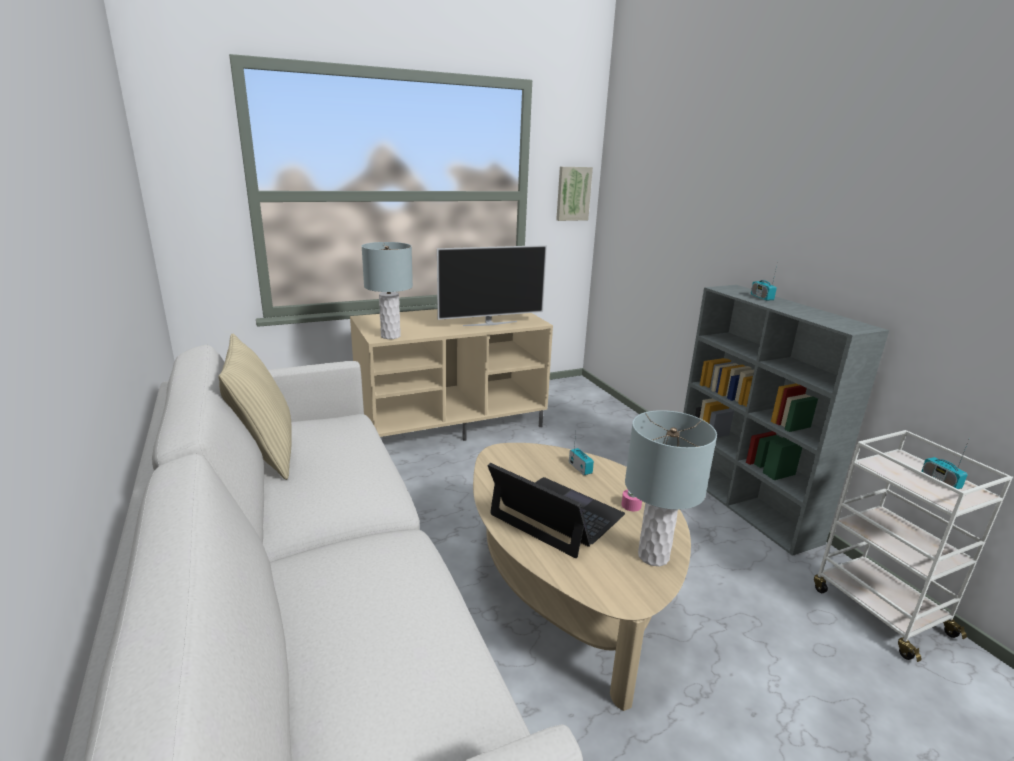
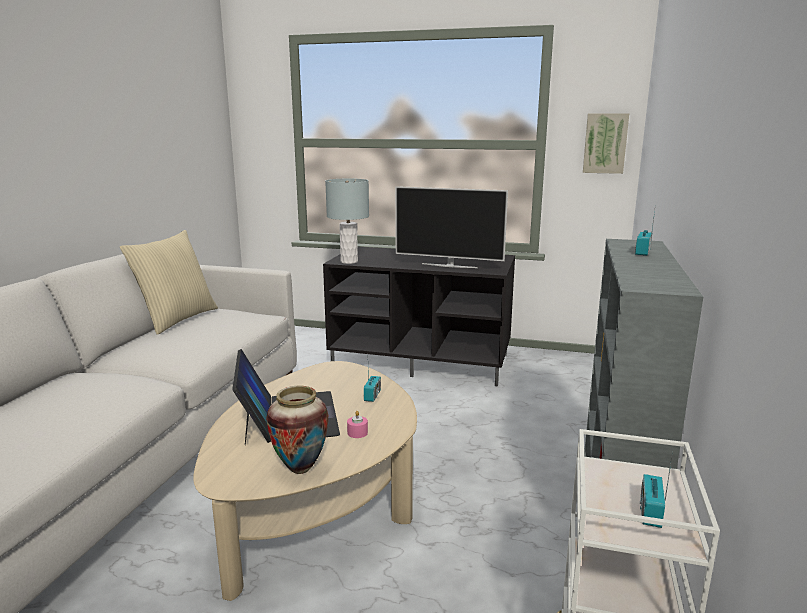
camera: 40 degrees right, 5 degrees down
(452, 422) = (422, 361): beige tv stand -> black tv stand
(653, 556) = (300, 469): grey table lamp -> vase

